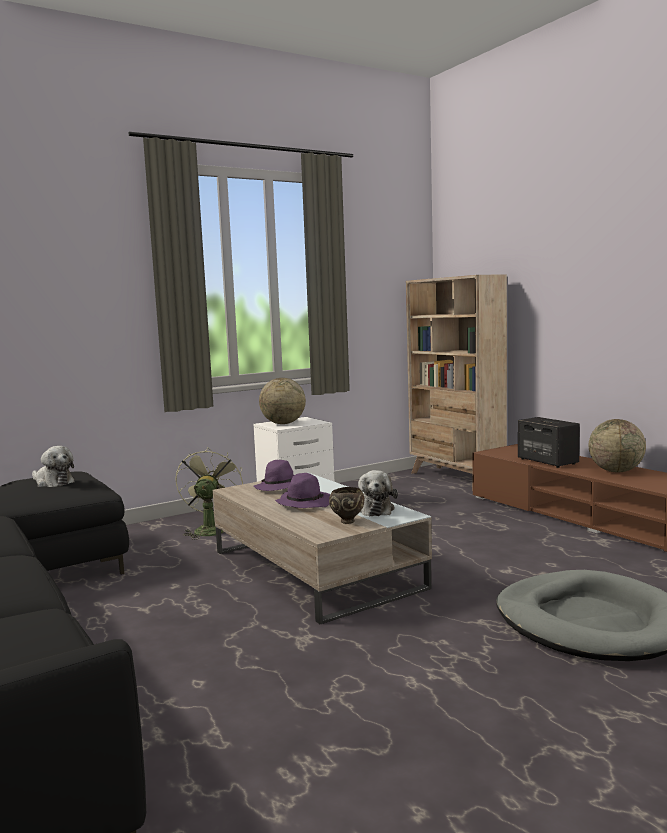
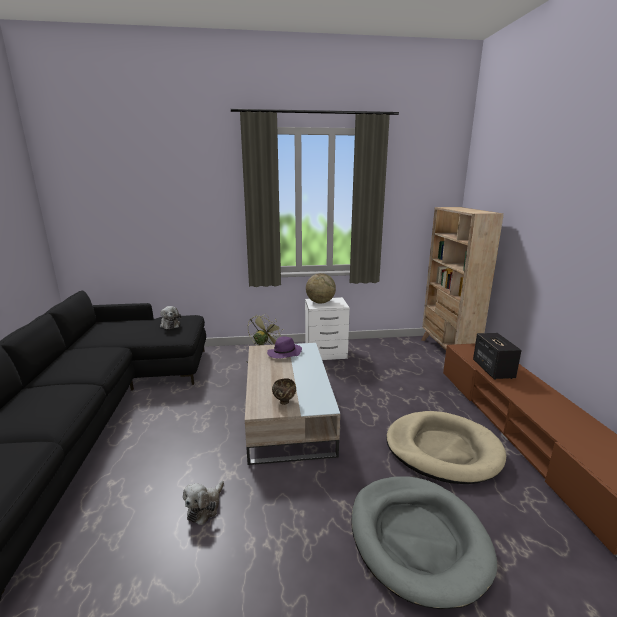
camera: 25 degrees right, 10 degrees up
(304, 503) = (281, 374): purple hat -> none
(375, 509) = (313, 394): plush toy -> plush toy (205, 507)
(541, 555) = (442, 449): none -> beige dog bed
(616, 471) = (539, 397): globe -> none

